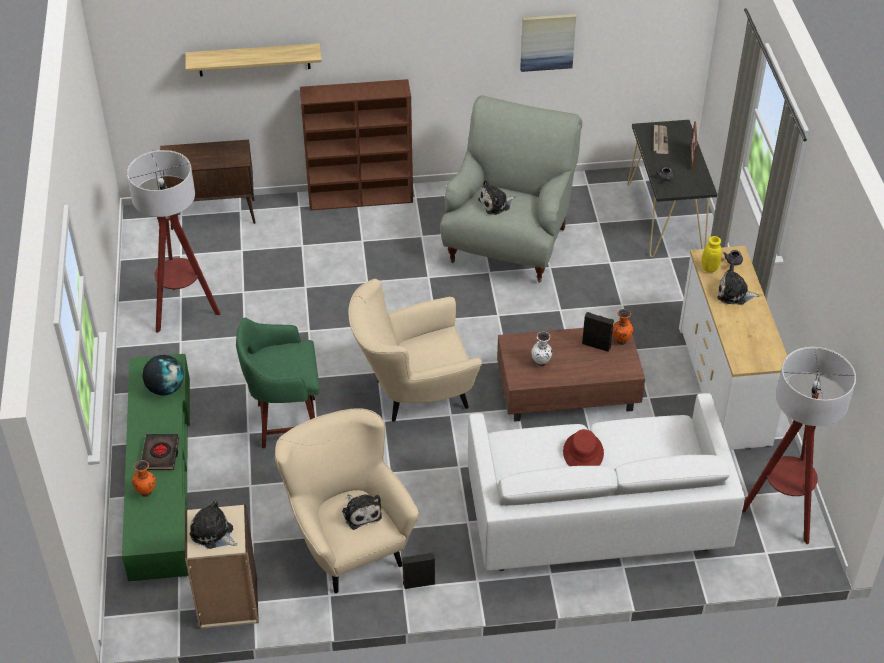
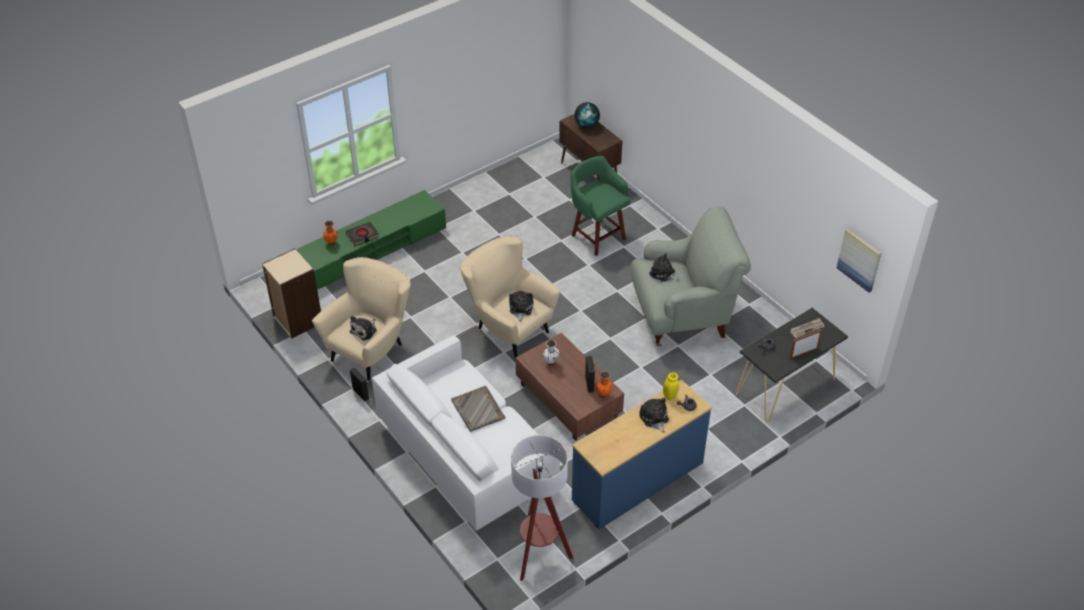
camera: 60 degrees right, 0 degrees up
(165, 388) = (412, 214): globe -> globe (586, 125)
(183, 311) = (498, 200): floor lamp -> none
(213, 533) = (284, 266): plush toy -> plush toy (520, 309)
(254, 60) = (634, 89): shelf -> none
(285, 422) = (443, 282): green stool -> green stool (597, 236)
(361, 197) = (663, 228): brown bookcase -> none
(547, 41) = (786, 205): picture -> picture (859, 259)
(583, 453) = (478, 410): red hat -> grey tray
(724, 385) = (638, 482): white dresser -> blue dresser

